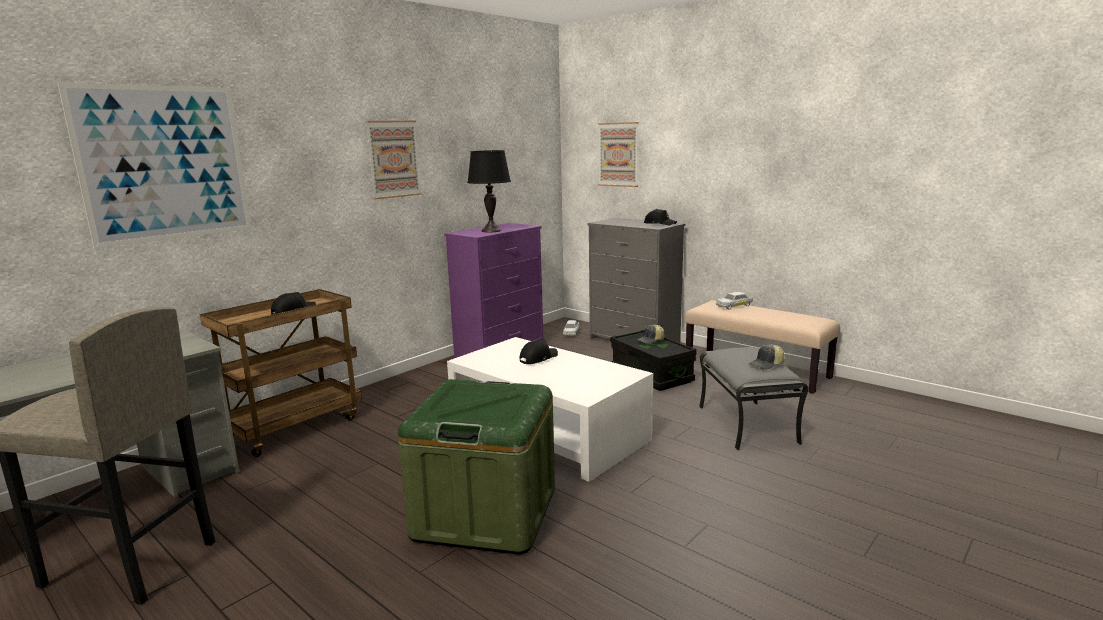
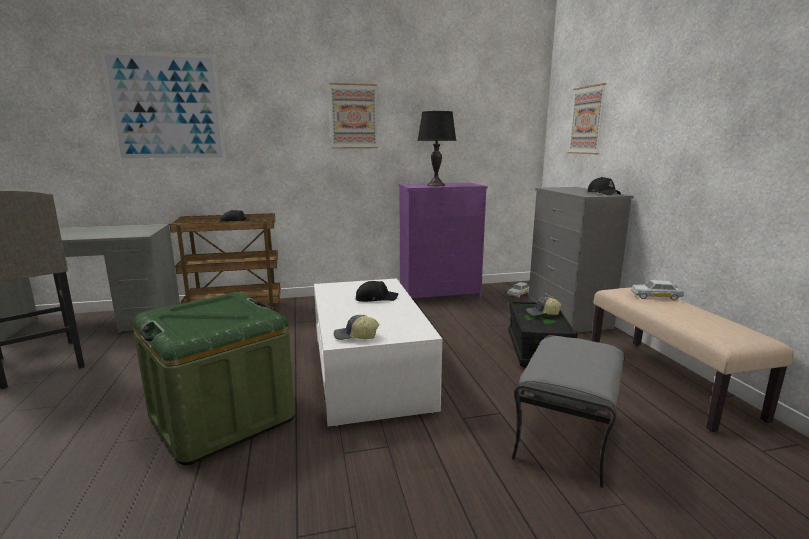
camera: 35 degrees right, 0 degrees up
(767, 365) = (583, 369): cap -> cap (355, 337)

